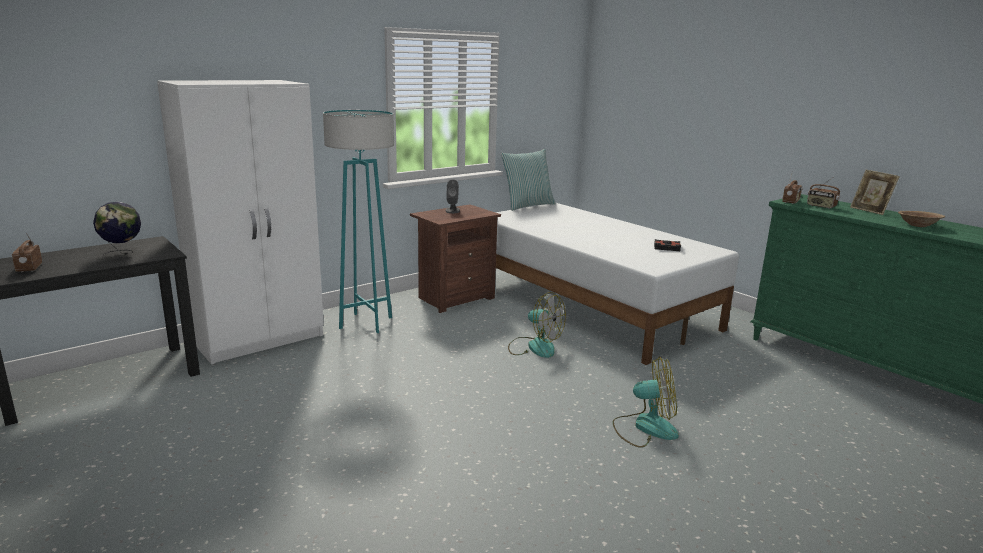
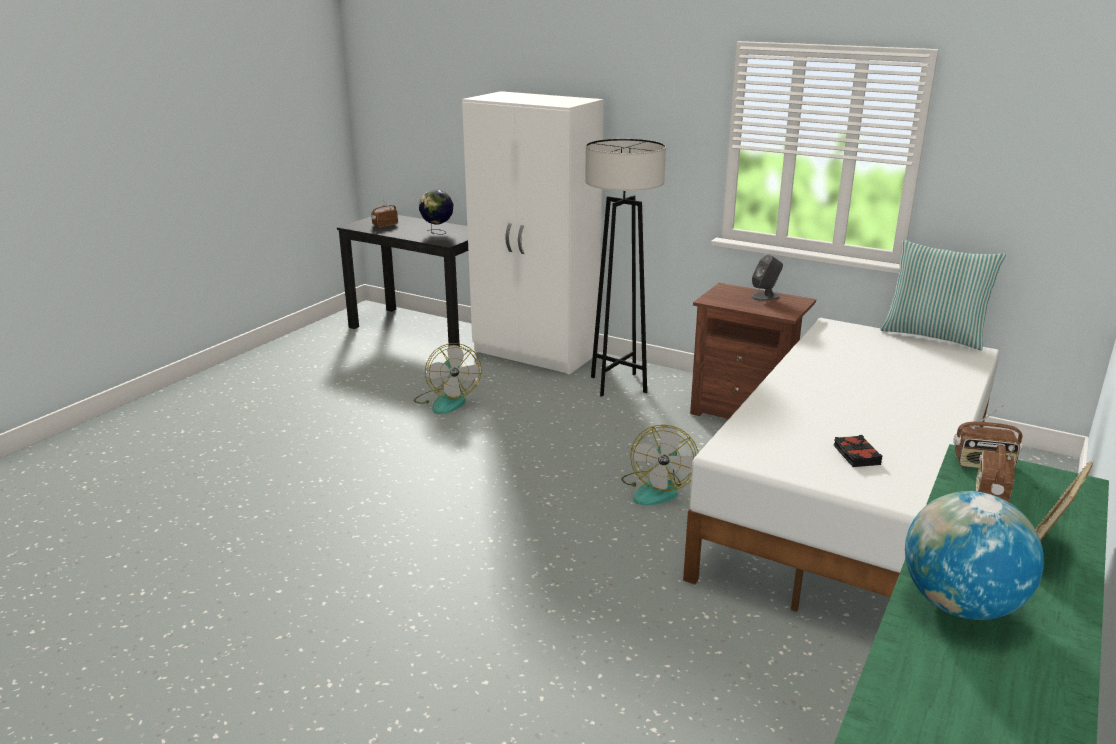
camera: 70 degrees right, 5 degrees up
(366, 323) = (618, 384): turquoise floor lamp -> black floor lamp
(645, 427) = (504, 595): fan -> fan (447, 401)
(918, 225) = (960, 605): brown bowl -> globe

